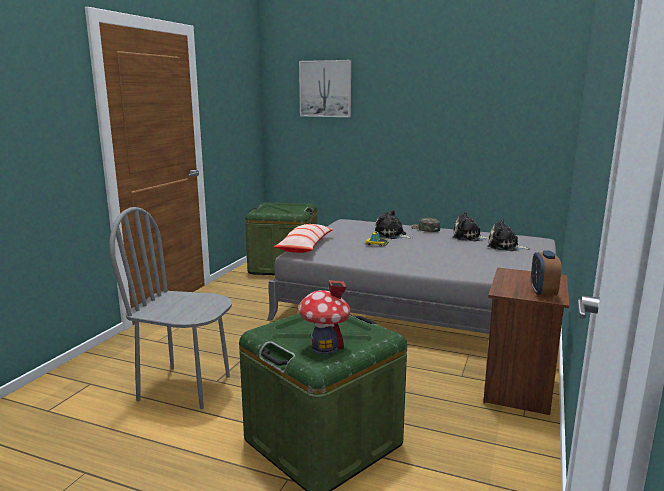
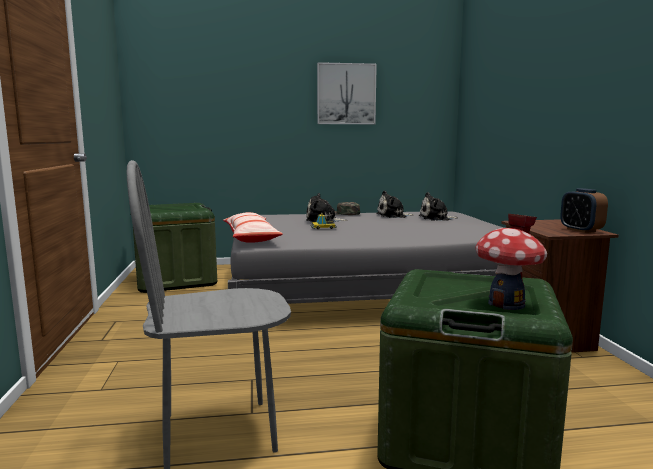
camera: 30 degrees left, 5 degrees down
(325, 89) = (205, 70): picture -> picture (346, 94)

